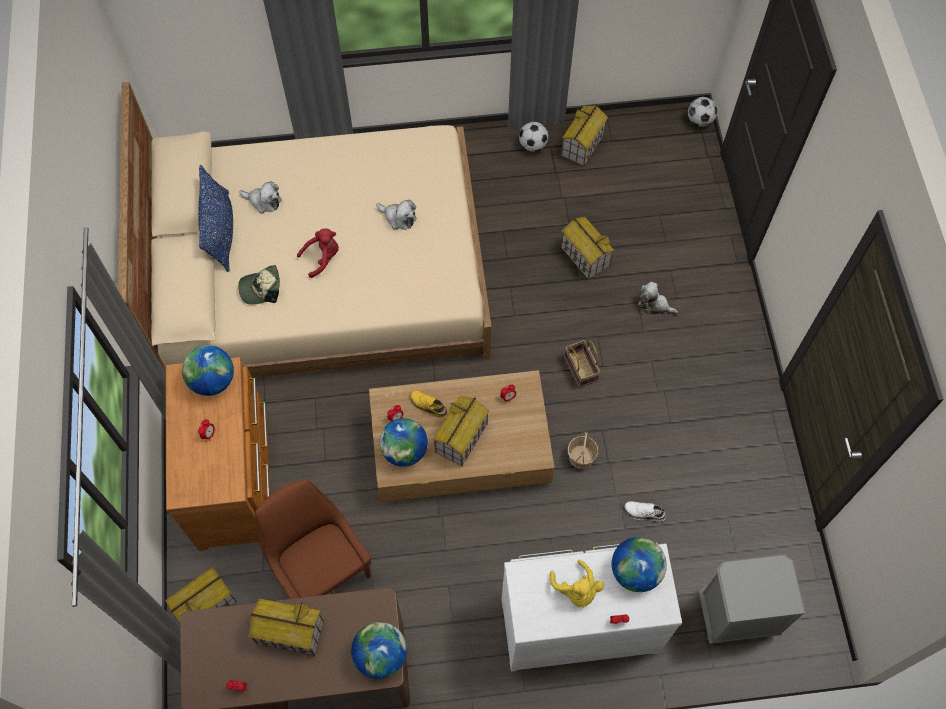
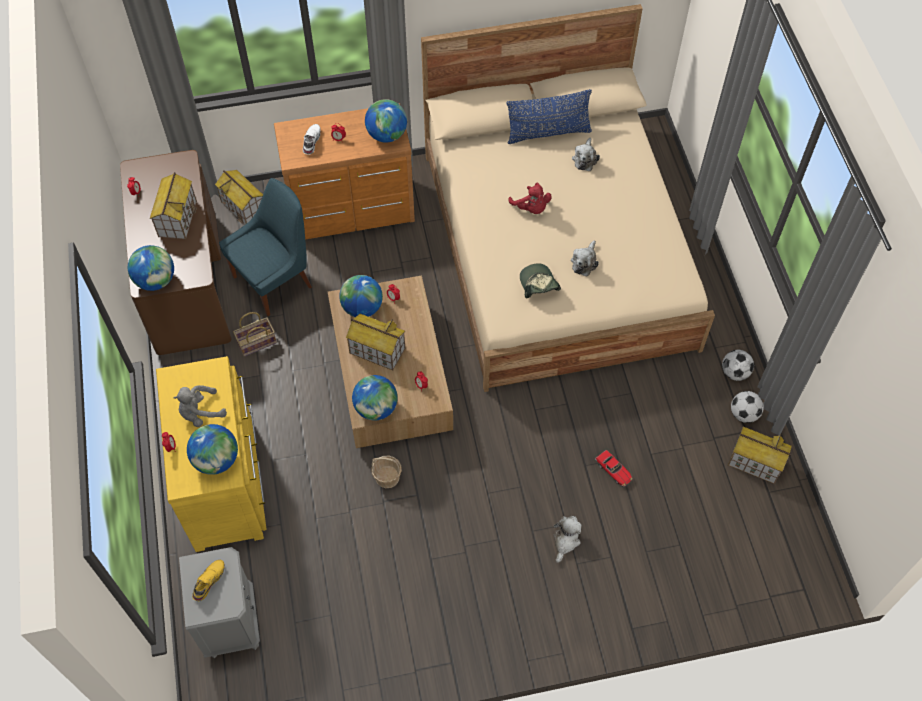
camera: 85 degrees right, 5 degrees down
(261, 288) = (494, 169): cap -> cap (538, 284)
(321, 567) = (275, 280): brown chair -> blue chair
(428, 406) = (407, 321): yellow shoe -> yellow shoe (208, 581)
(532, 442) = (376, 408): none -> globe
(576, 590) = (200, 413): yellow plush toy -> grey plush toy
(577, 621) = (226, 481): white dresser -> yellow dresser
(582, 369) = (481, 473): basket -> basket (256, 343)
(584, 256) = (613, 470): toy house -> toy car
(644, 513) = (332, 536): white shoe -> white shoe (311, 141)
(699, 120) = (820, 587): football -> football (734, 372)

